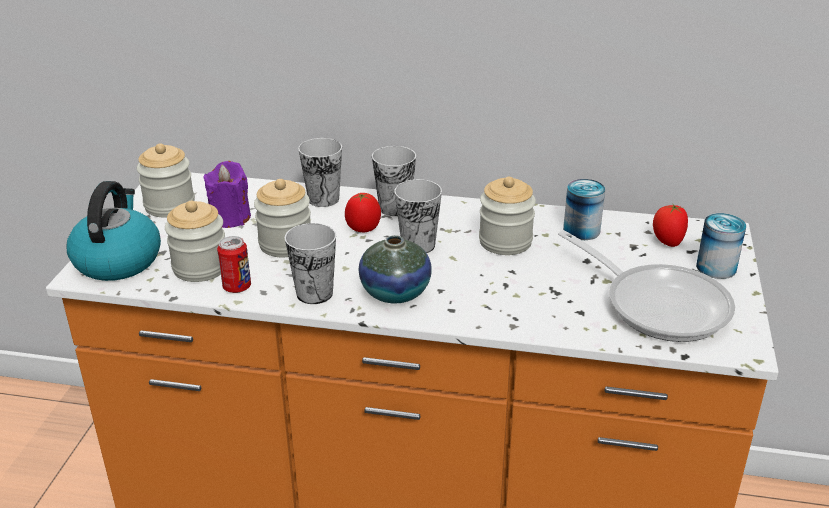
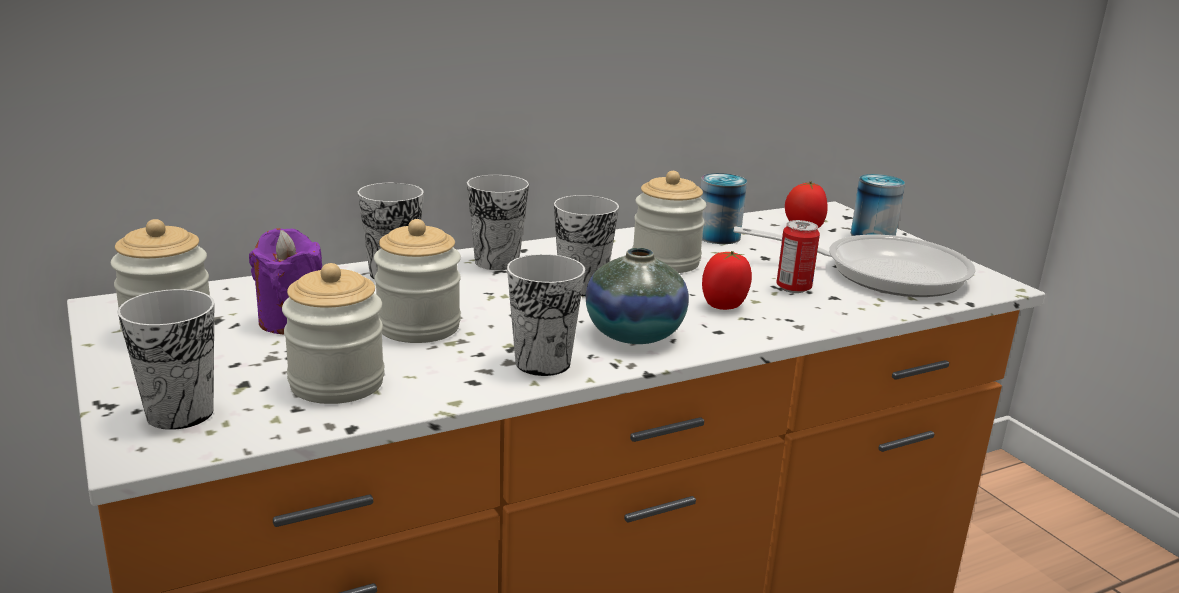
camera: 40 degrees left, 10 degrees down
(118, 260) = (180, 413): kettle -> cup
(237, 287) = (428, 388): can -> can (793, 288)
(363, 229) = (492, 288): tomato -> tomato (724, 306)

